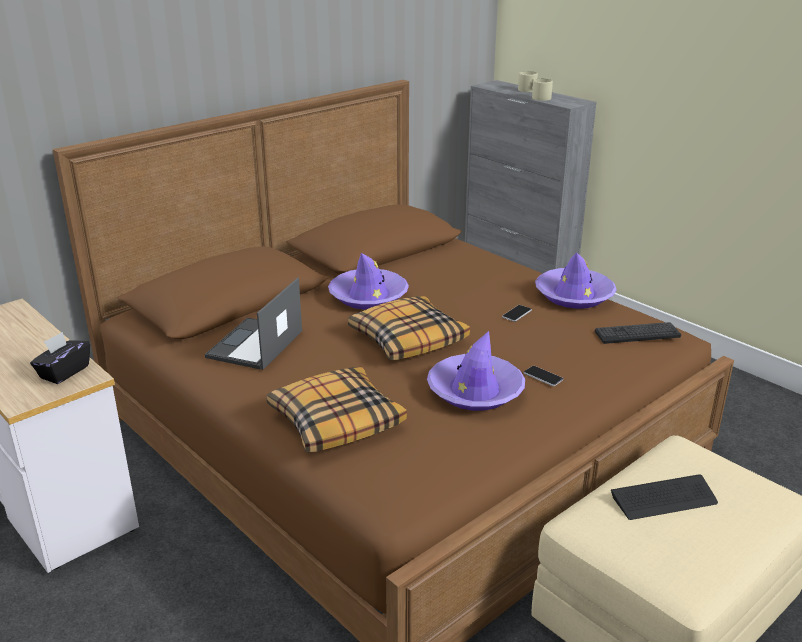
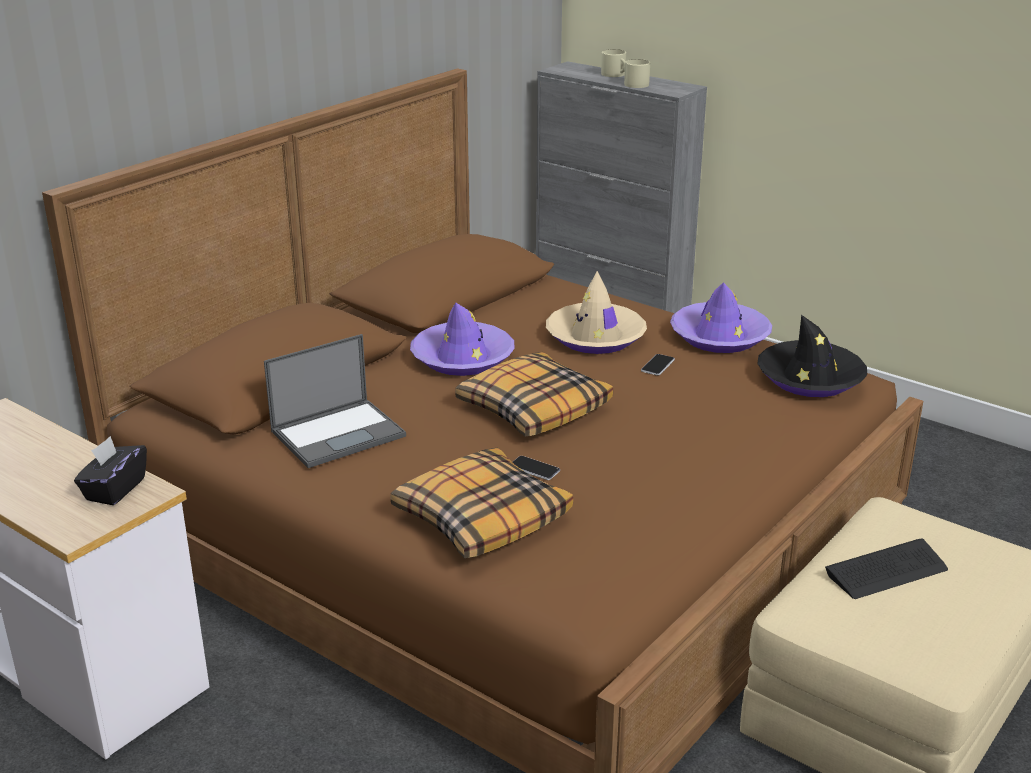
camera: 10 degrees left, 0 degrees up
(255, 345) = (339, 433): laptop -> laptop turned 135 degrees counterclockwise
(475, 288) = (595, 337): none -> beige hat
(475, 391) = (640, 465): purple hat -> none
(543, 376) = (715, 440): phone -> phone (534, 469)
(637, 334) = (810, 378): keyboard -> black hat

